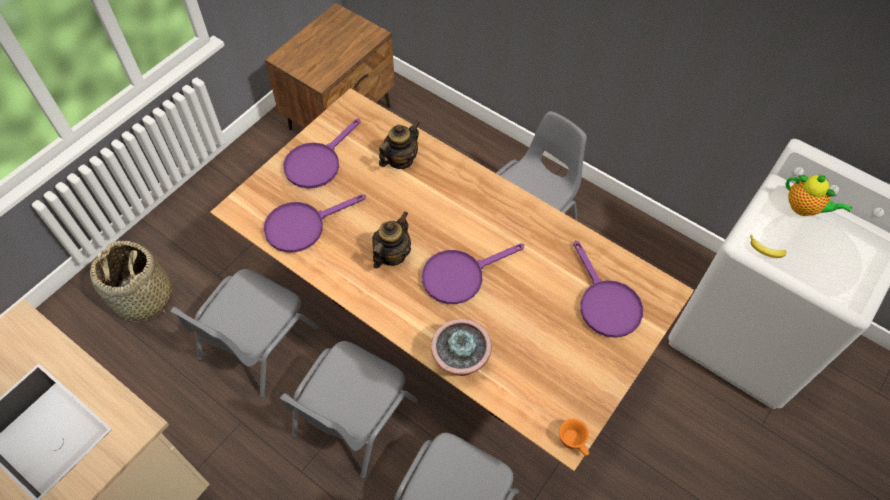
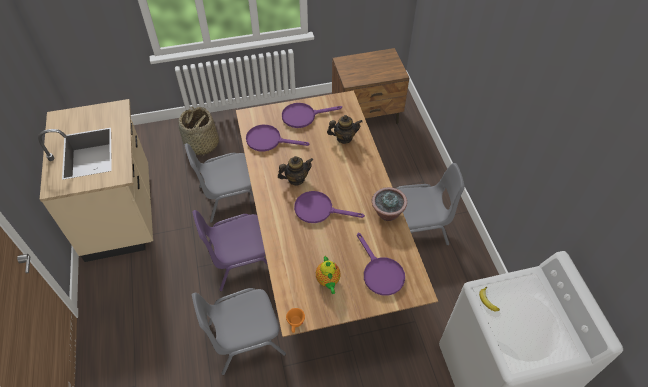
camera: 40 degrees right, 5 degrees down
(352, 418) = (240, 260): grey chair -> purple chair
(460, 361) = (279, 248): potted plant -> potted plant (387, 213)
(605, 303) = (380, 272): purple frying pan -> purple frying pan turned 45 degrees counterclockwise
(804, 208) = (539, 297): teapot -> teapot (328, 281)

